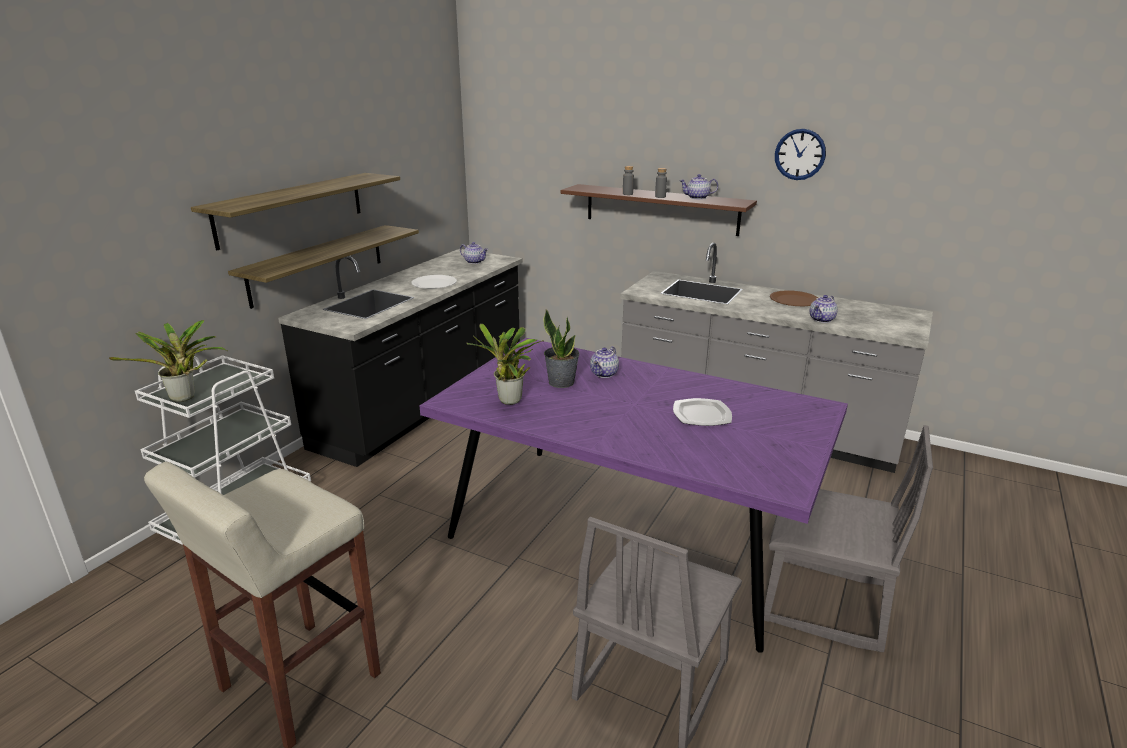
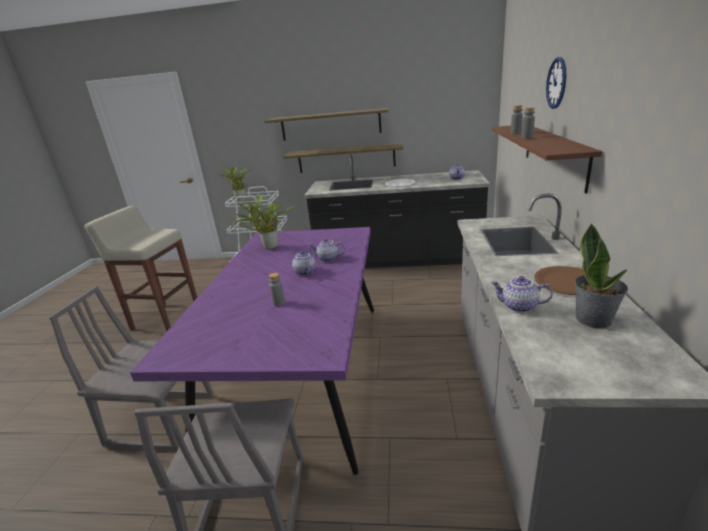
camera: 70 degrees right, 0 degrees up
(561, 382) = (305, 251): potted plant -> potted plant (594, 319)
(697, 198) = (552, 142): teapot -> teapot (304, 272)
(702, 414) = (279, 303): plate -> grey bottle
(800, 154) = (640, 87): wall clock -> wall clock (556, 83)

